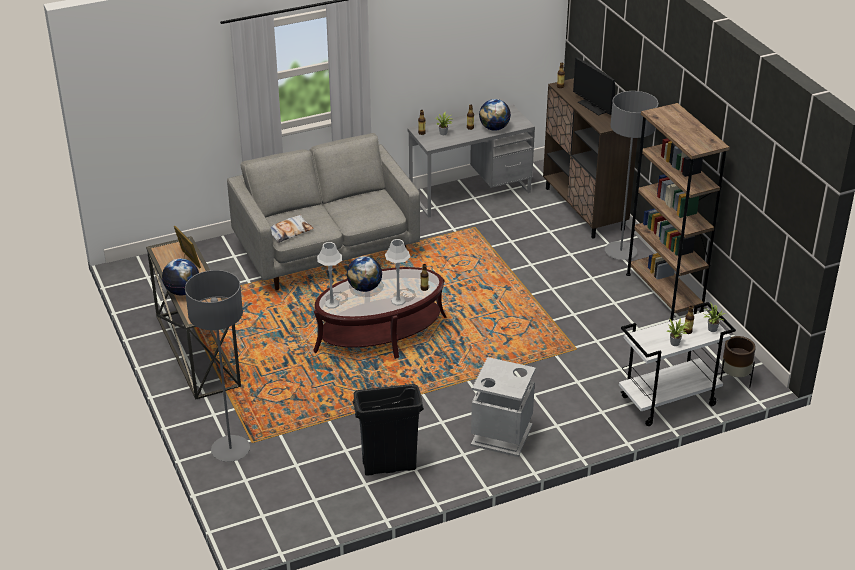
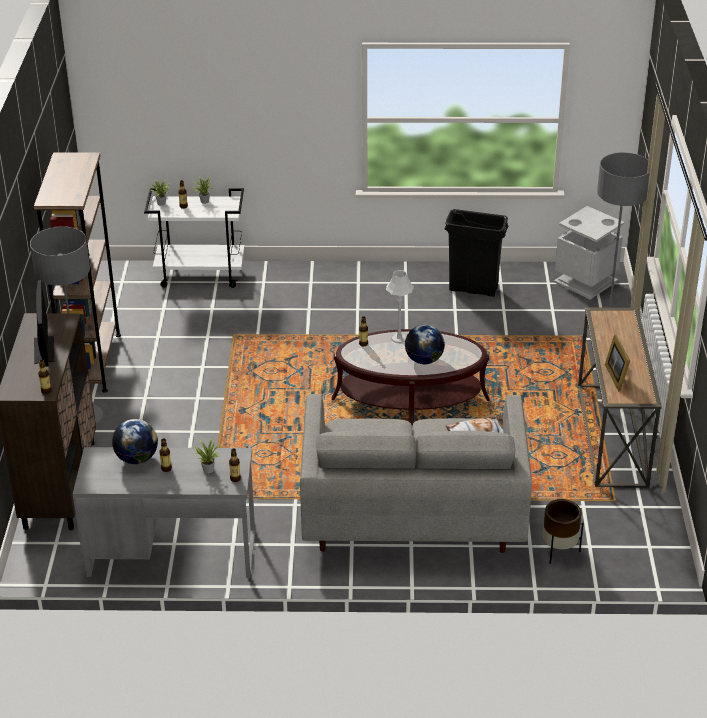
camera: 155 degrees left, 0 degrees up
(182, 291) = (631, 343): globe -> none
(331, 304) = (468, 353): grey table lamp -> none
(501, 435) = (363, 287): grey trash can -> grey trash can (586, 281)
(734, 380) = (126, 275): brown planter -> brown planter (558, 551)

